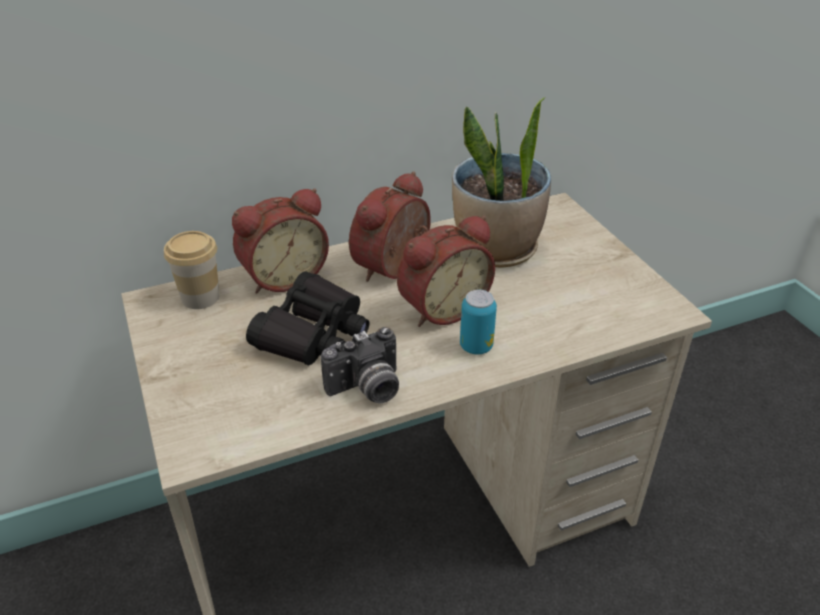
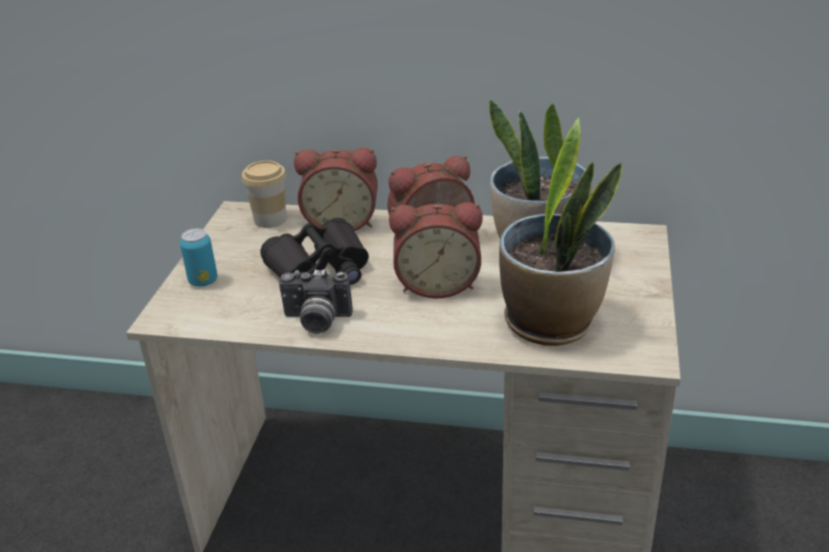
camera: 35 degrees right, 5 degrees down
(476, 346) = (432, 322): can -> can (203, 281)
(573, 309) = (551, 323): none -> potted plant

